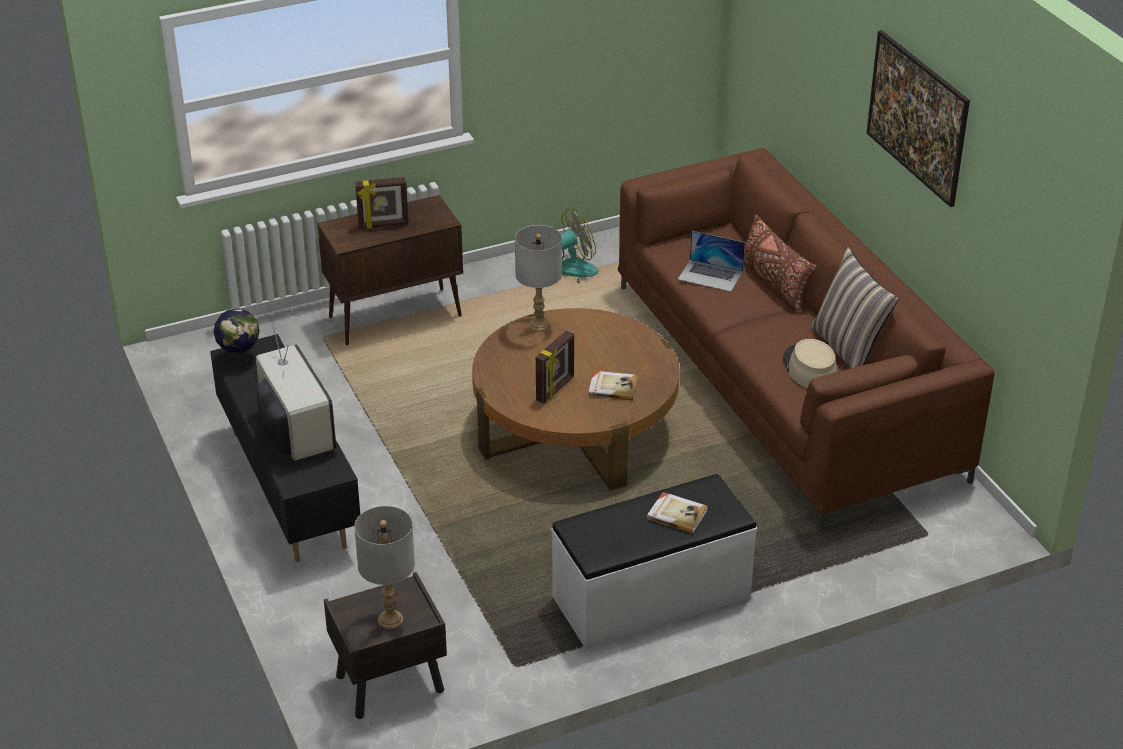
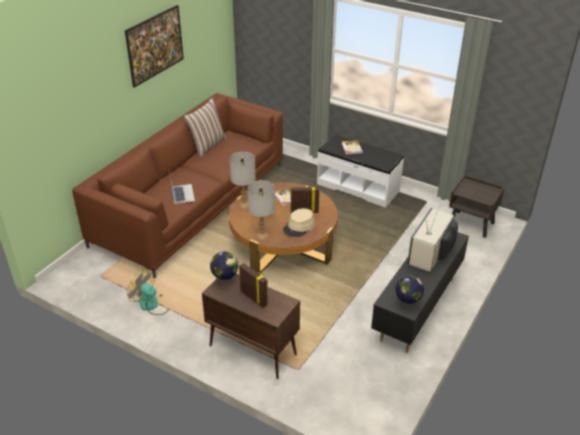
camera: 125 degrees left, 0 degrees up
(390, 620) = (478, 188): grey table lamp -> grey table lamp (244, 205)
(438, 216) = (225, 281): none -> globe
(774, 283) = (172, 176): brown pillow -> none
(809, 368) = (231, 149): beige hat -> beige hat (299, 227)

